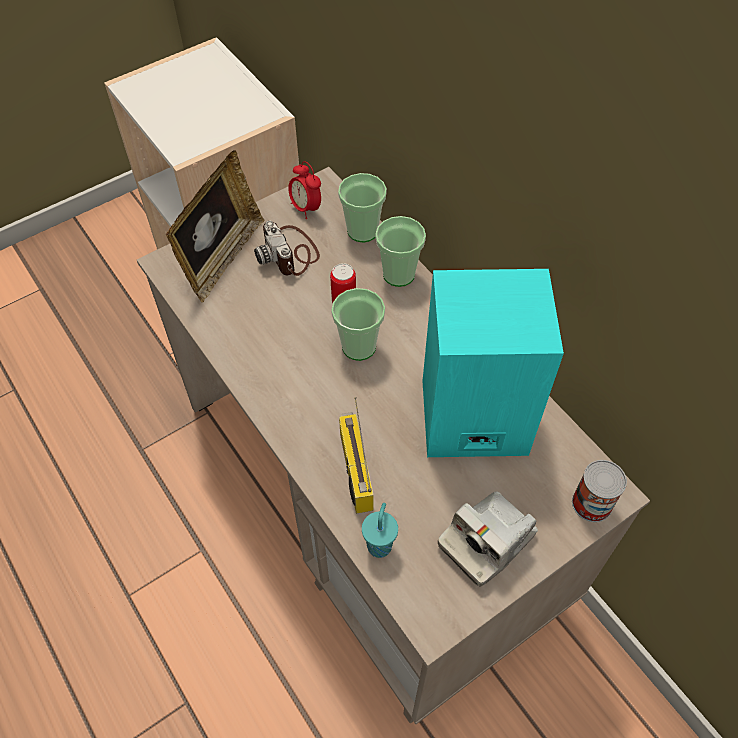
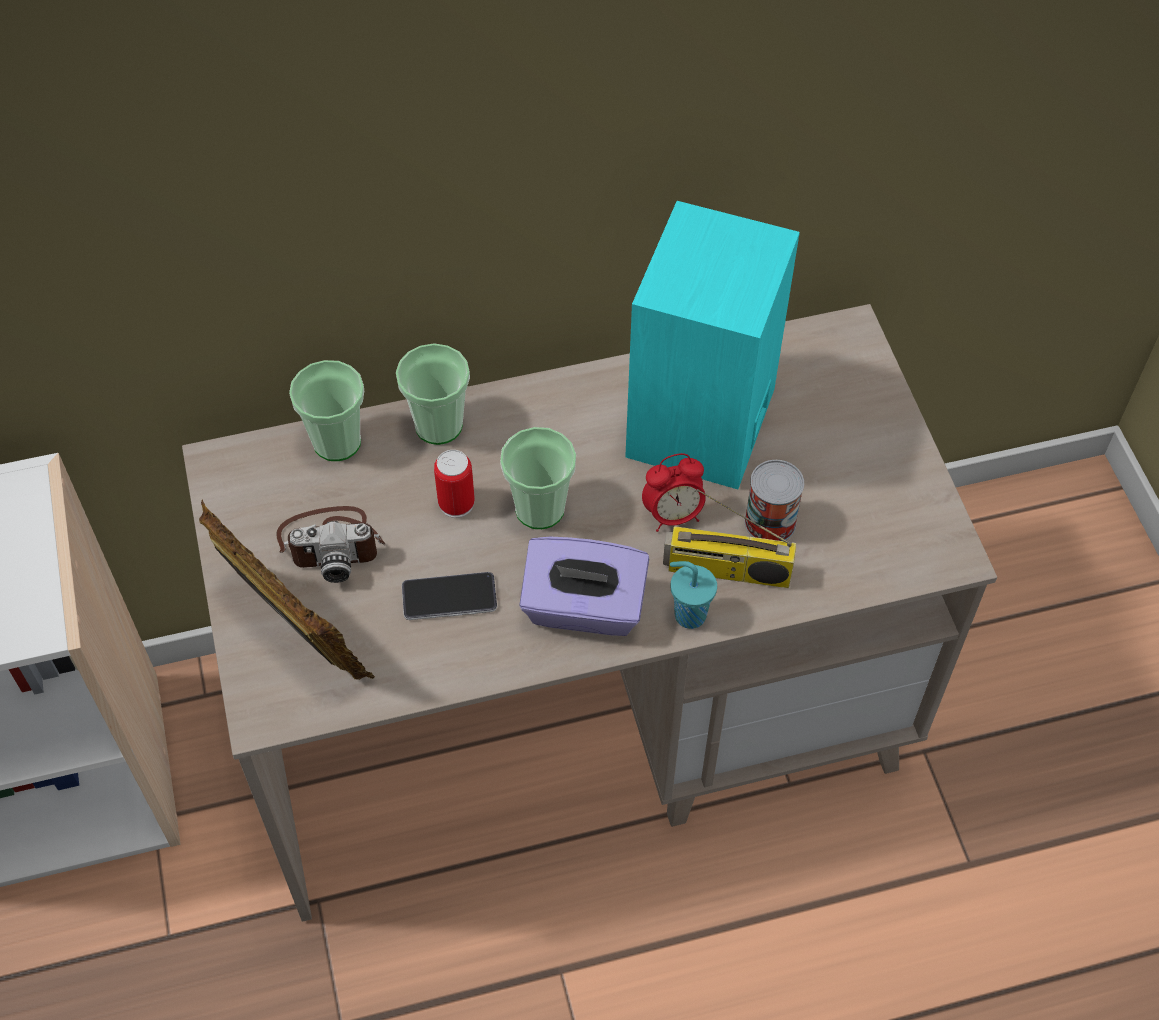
camera: 70 degrees left, 0 degrees up
(273, 321) = (449, 597): none -> phone
(292, 394) = (583, 608): none -> purple tissue box
(306, 208) = (253, 498): alarm clock -> alarm clock (673, 515)
(379, 544) = (838, 576): turquoise cup -> turquoise cup (688, 614)
(486, 541) = (869, 469): camera -> none
(592, 503) = (856, 355): can -> can (770, 522)

